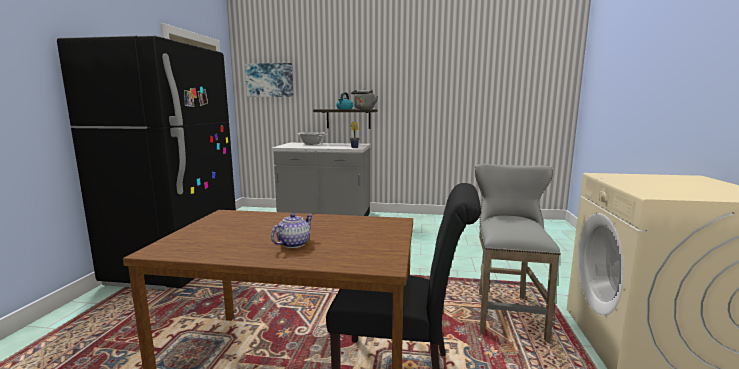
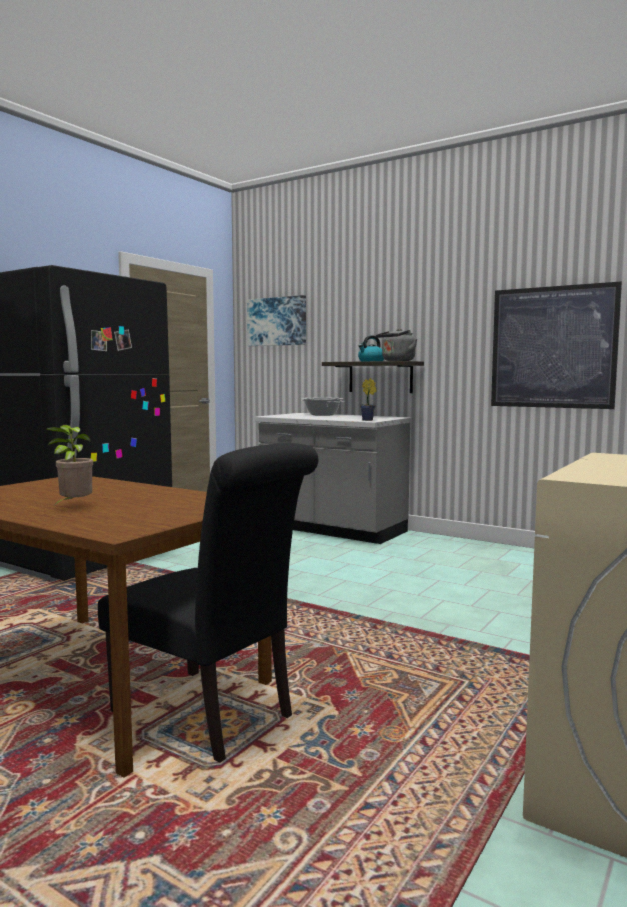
camera: 25 degrees right, 5 degrees down
(293, 244) = (74, 506): teapot -> potted plant
(455, 102) = (552, 347): none -> picture
(506, 312) = (458, 691): grey stool -> none

